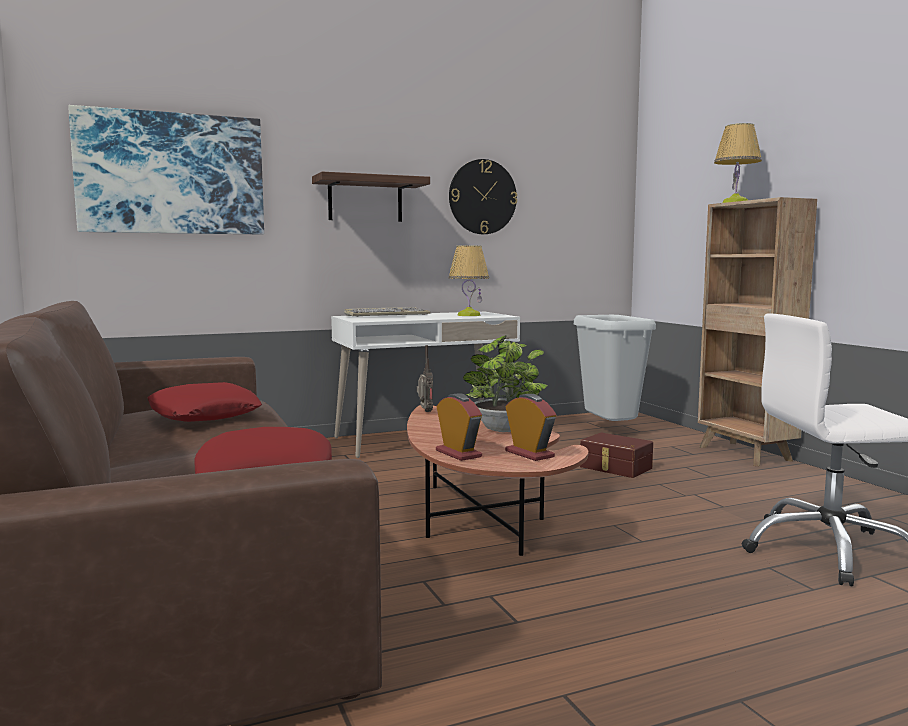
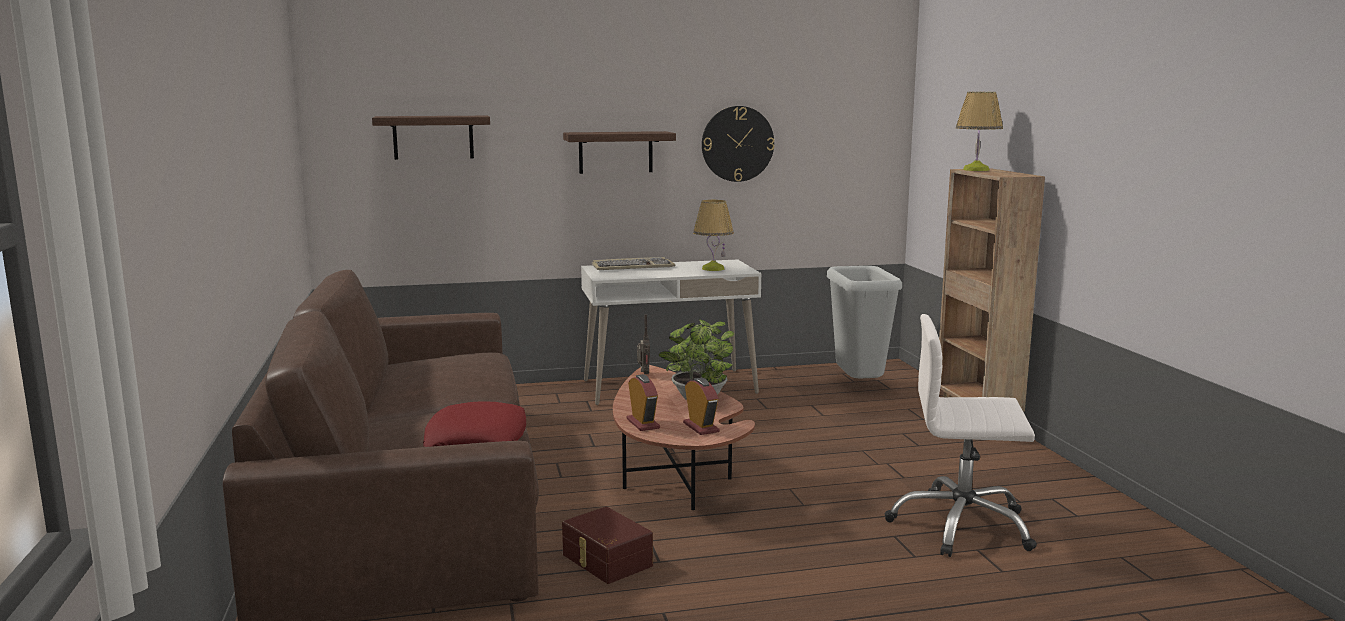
camera: 10 degrees right, 5 degrees up
(171, 174) = (433, 137): picture -> shelf
(203, 414) = (449, 373): red pillow -> none
(615, 468) = (832, 430): brown storage box -> brown storage box (605, 561)

